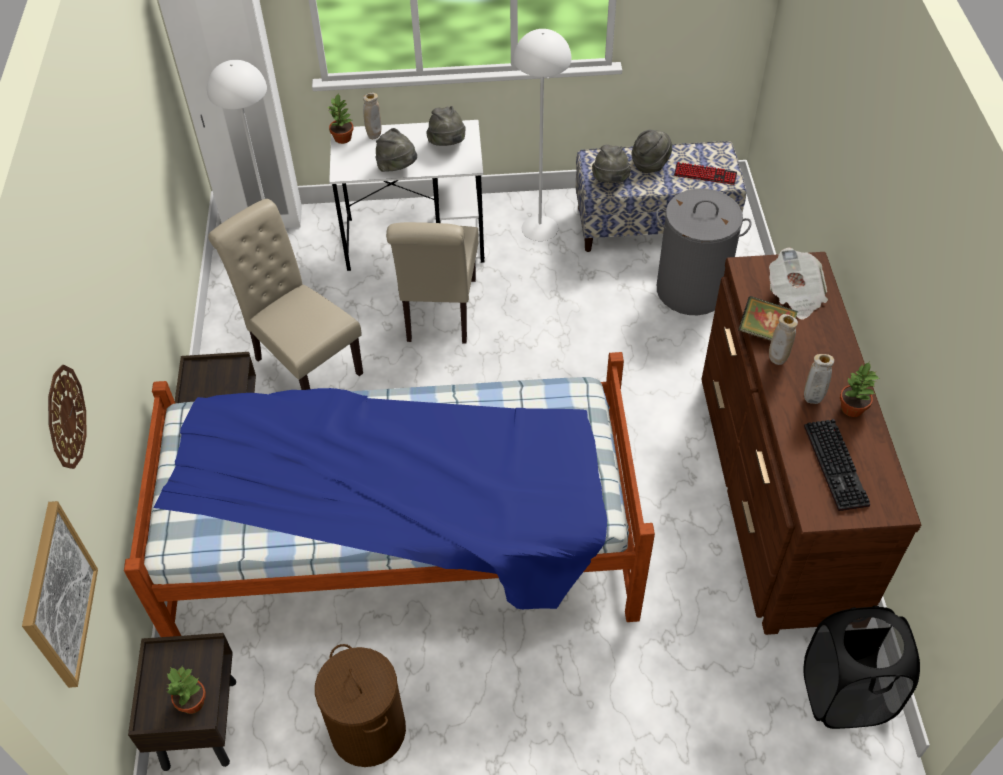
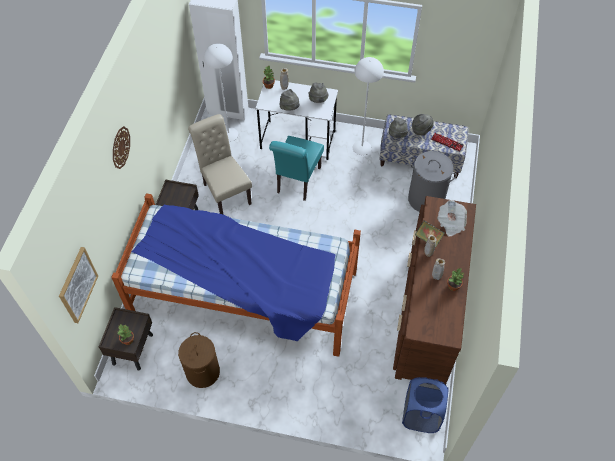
camera: 15 degrees right, 5 degrees up
(65, 417) = (96, 211): wall clock -> wall clock (120, 147)
(439, 314) = (297, 182): beige chair -> turquoise chair
(838, 466) = (434, 312): keyboard -> none
(844, 695) = (420, 415): black laundry basket -> blue laundry basket

